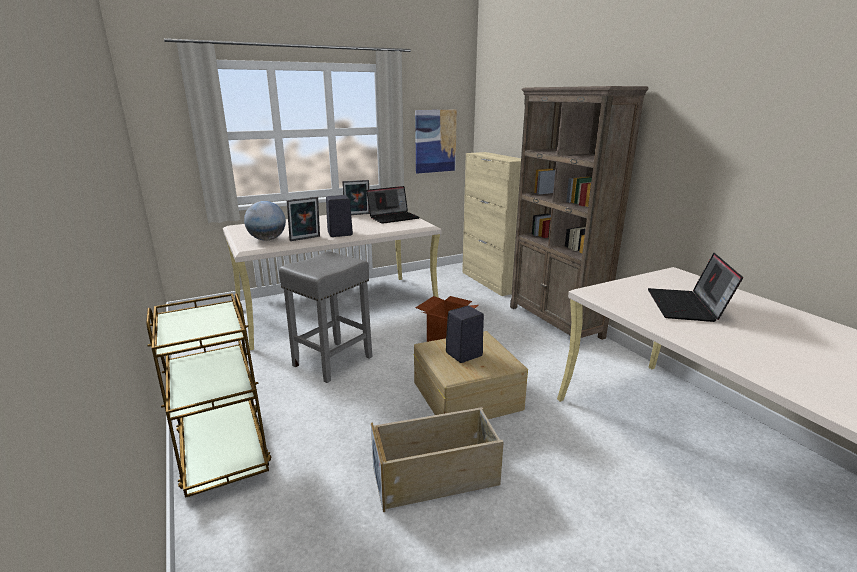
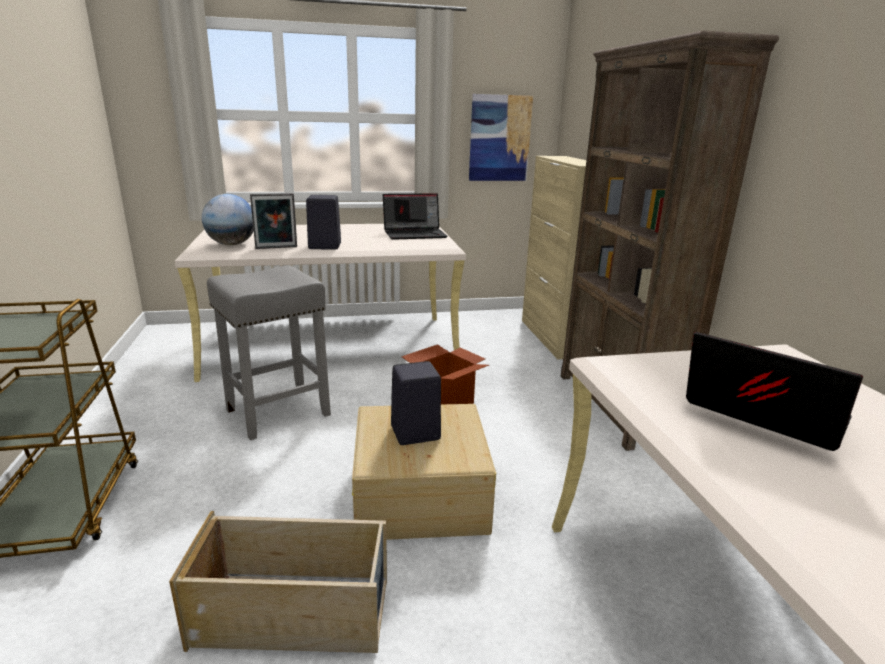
camera: 15 degrees right, 0 degrees up
(357, 214) = (373, 227): picture frame -> none
(687, 306) = (759, 415): laptop -> laptop turned 105 degrees clockwise

